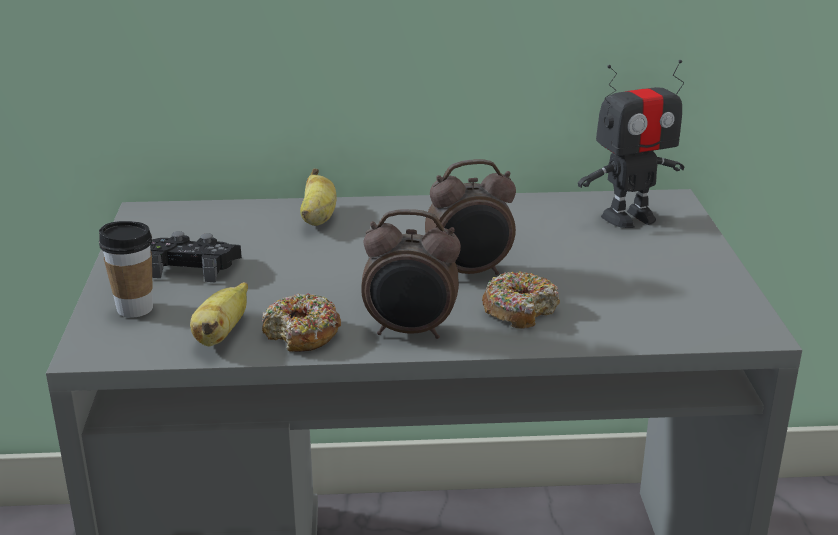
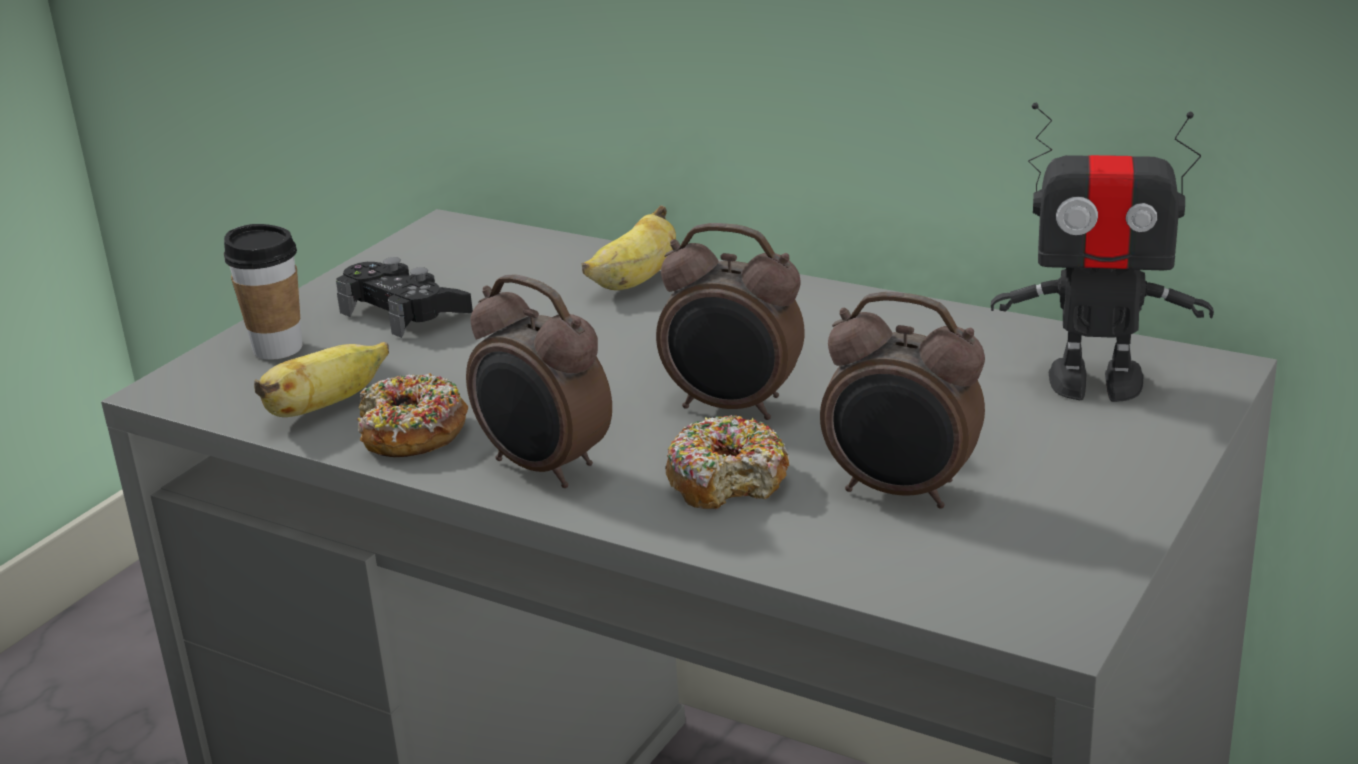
camera: 35 degrees right, 0 degrees up
(611, 292) = (901, 492): none -> alarm clock

